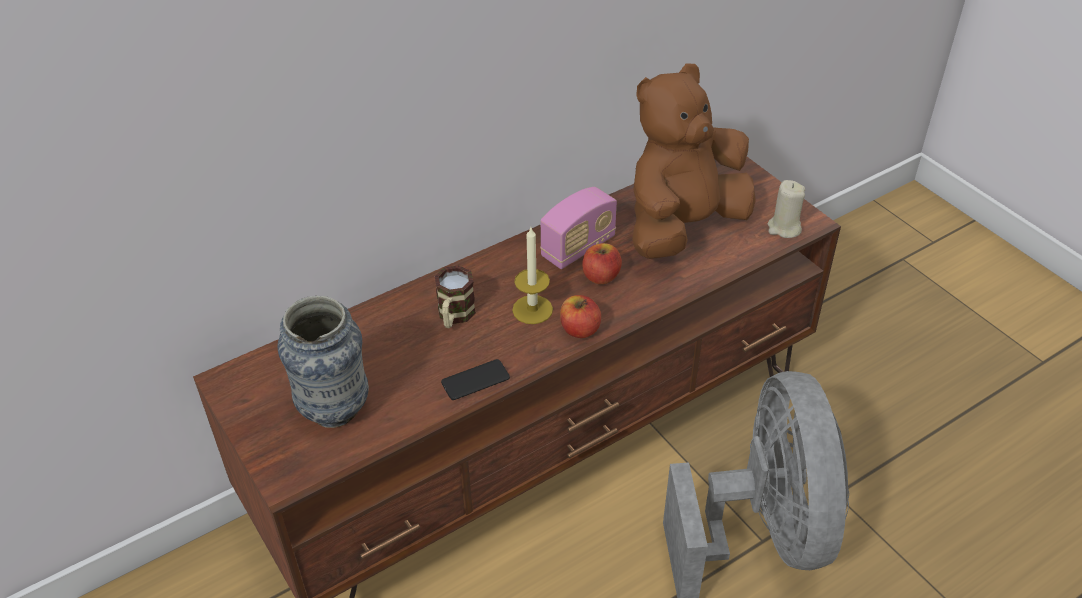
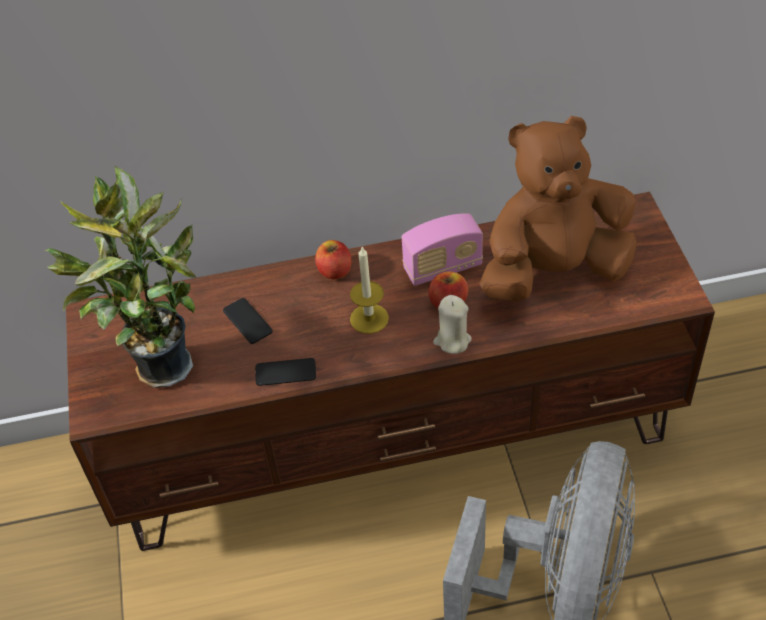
camera: 25 degrees right, 5 degrees up
(334, 410) = (158, 365): vase -> potted plant
(408, 343) = (247, 321): none -> phone
(454, 316) = (298, 306): mug -> none
(579, 329) = (401, 350): apple -> apple (334, 271)
(784, 228) = (653, 299): beige candle -> beige candle (452, 341)

